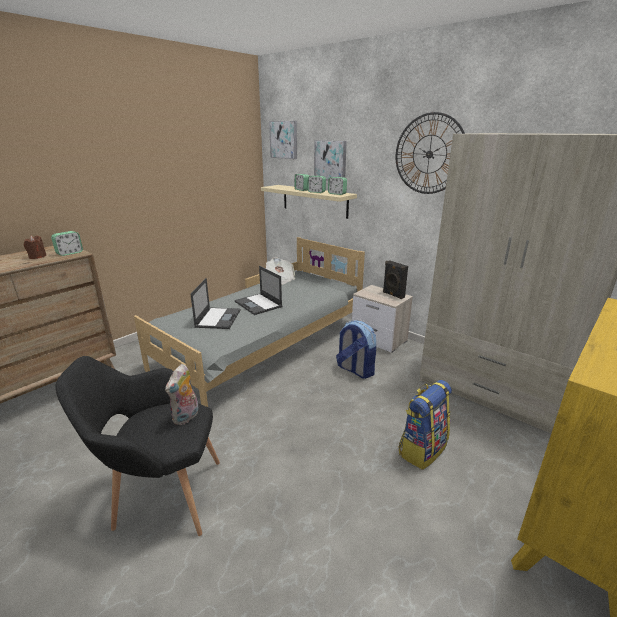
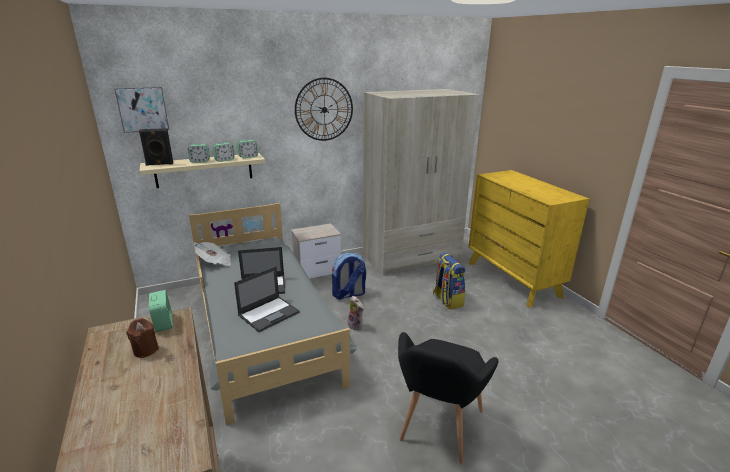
camera: 65 degrees left, 0 degrees up
(186, 417) = (442, 348): plush toy -> plush toy (356, 325)
(218, 318) = (269, 313): laptop -> laptop turned 105 degrees clockwise
(330, 160) = (221, 125): picture -> none
(393, 295) = (321, 228): black speaker -> black speaker (159, 164)

